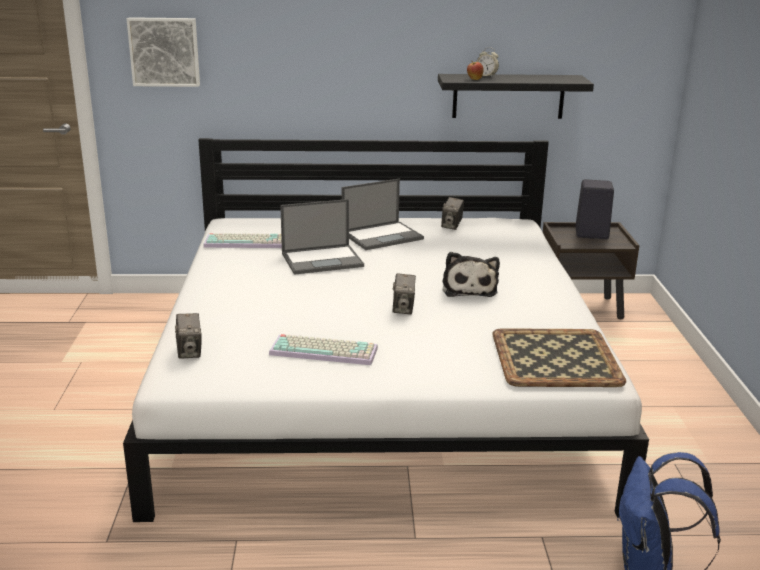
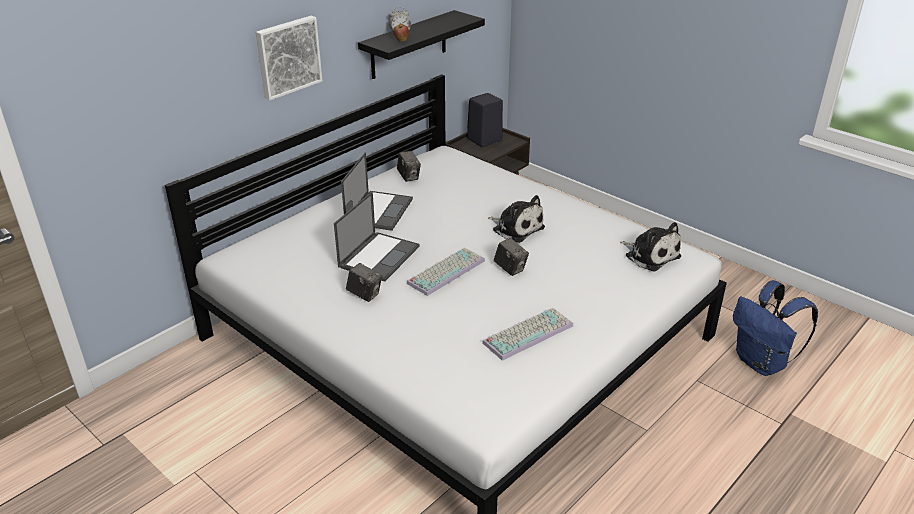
camera: 45 degrees left, 10 degrees up
(164, 51) = (106, 103): picture -> picture (287, 56)
(189, 352) = (450, 395): camera -> camera (364, 294)
(246, 242) = (285, 271): keyboard -> keyboard (446, 271)
(556, 358) = (650, 255): tray -> plush toy

